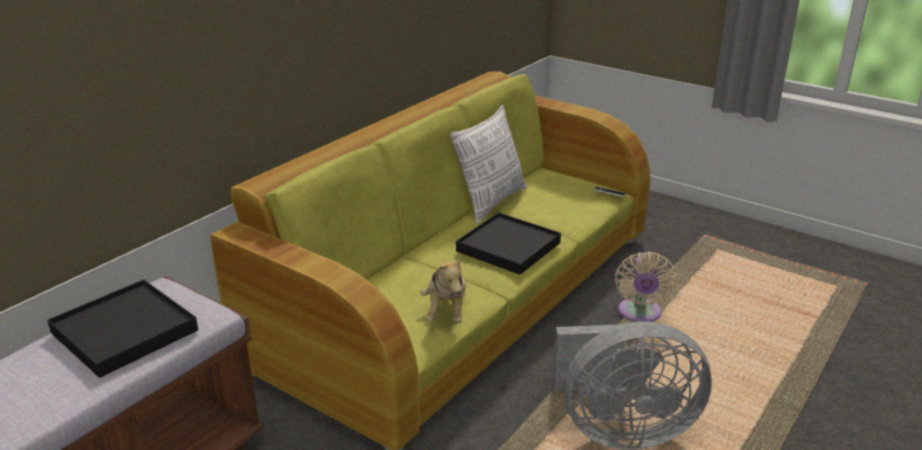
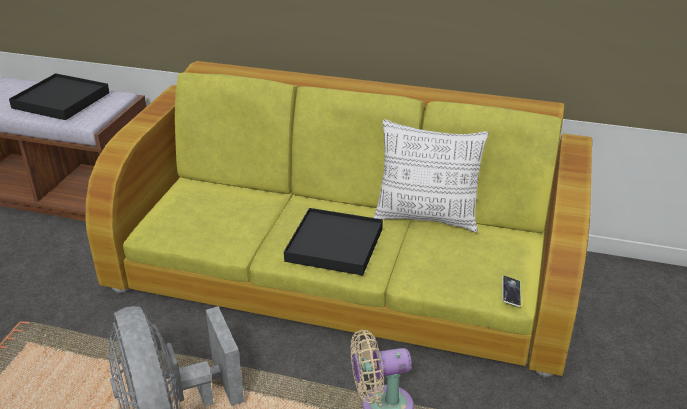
camera: 70 degrees right, 5 degrees up
(446, 311) = (206, 235): plush toy -> none

